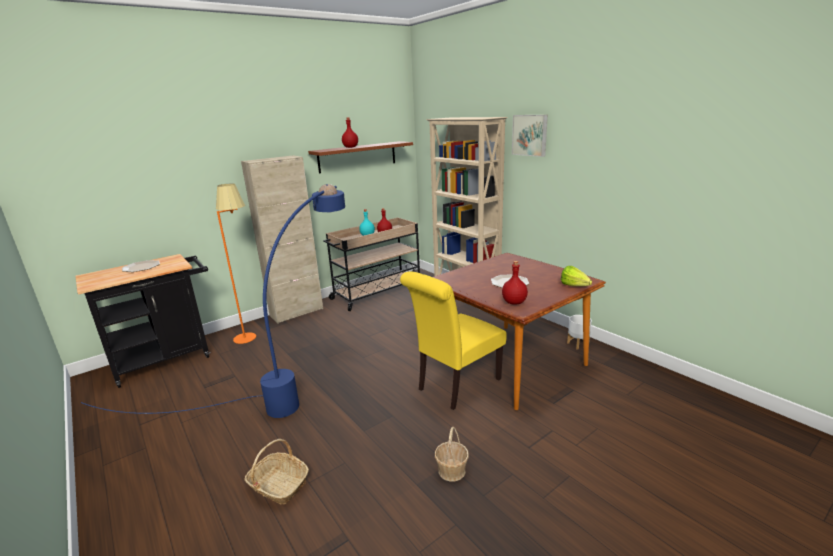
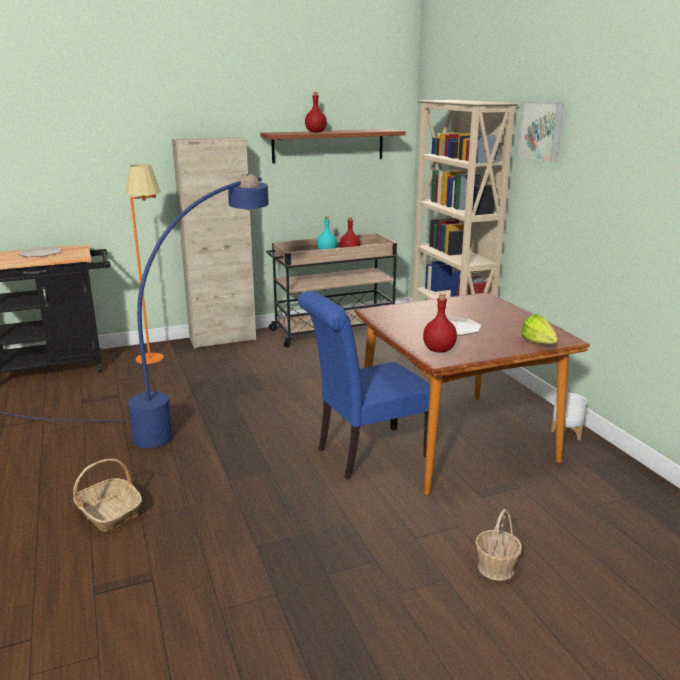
camera: 15 degrees right, 0 degrees up
(451, 470) = (304, 541): basket -> basket (495, 568)
(455, 386) = (366, 454): yellow chair -> blue chair

